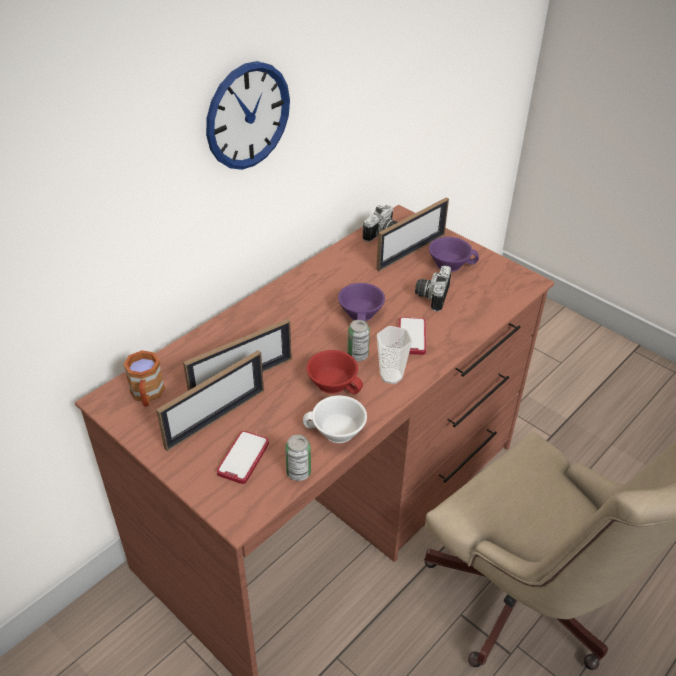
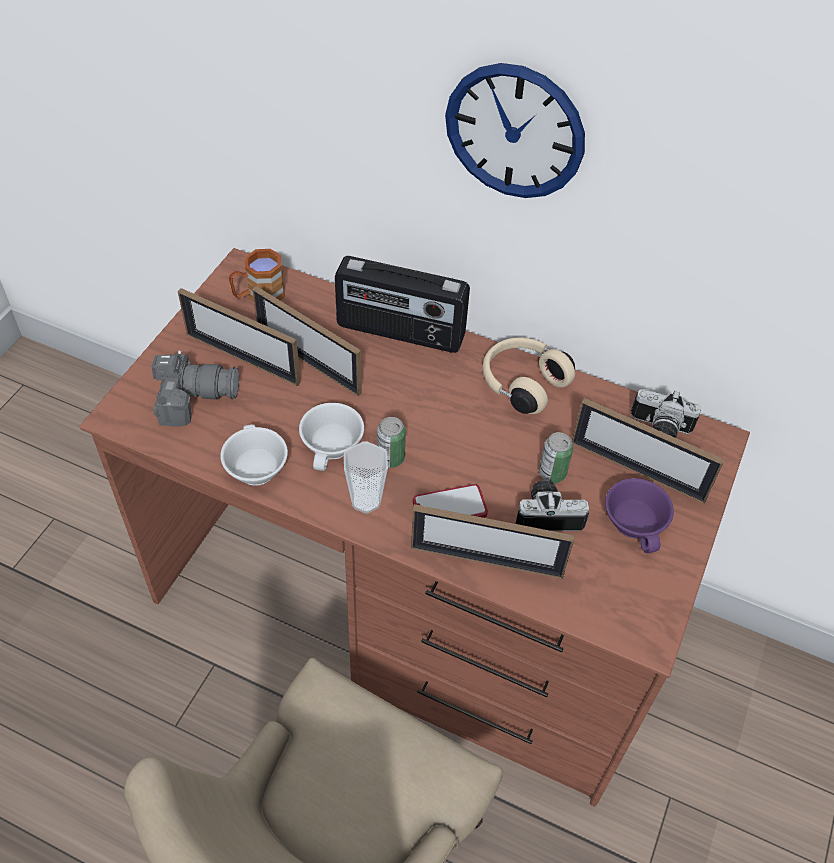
camera: 70 degrees right, 10 degrees up
(239, 323) = (400, 332): none -> radio
(243, 458) = (193, 397): phone -> camera
(298, 472) = (185, 449): can -> can (552, 473)
(319, 278) = (522, 383): none -> beige headphones
(334, 382) = (334, 447): red cup -> white cup
(362, 313) = (472, 445): purple cup -> none
(459, 331) = (486, 561): none -> picture frame

